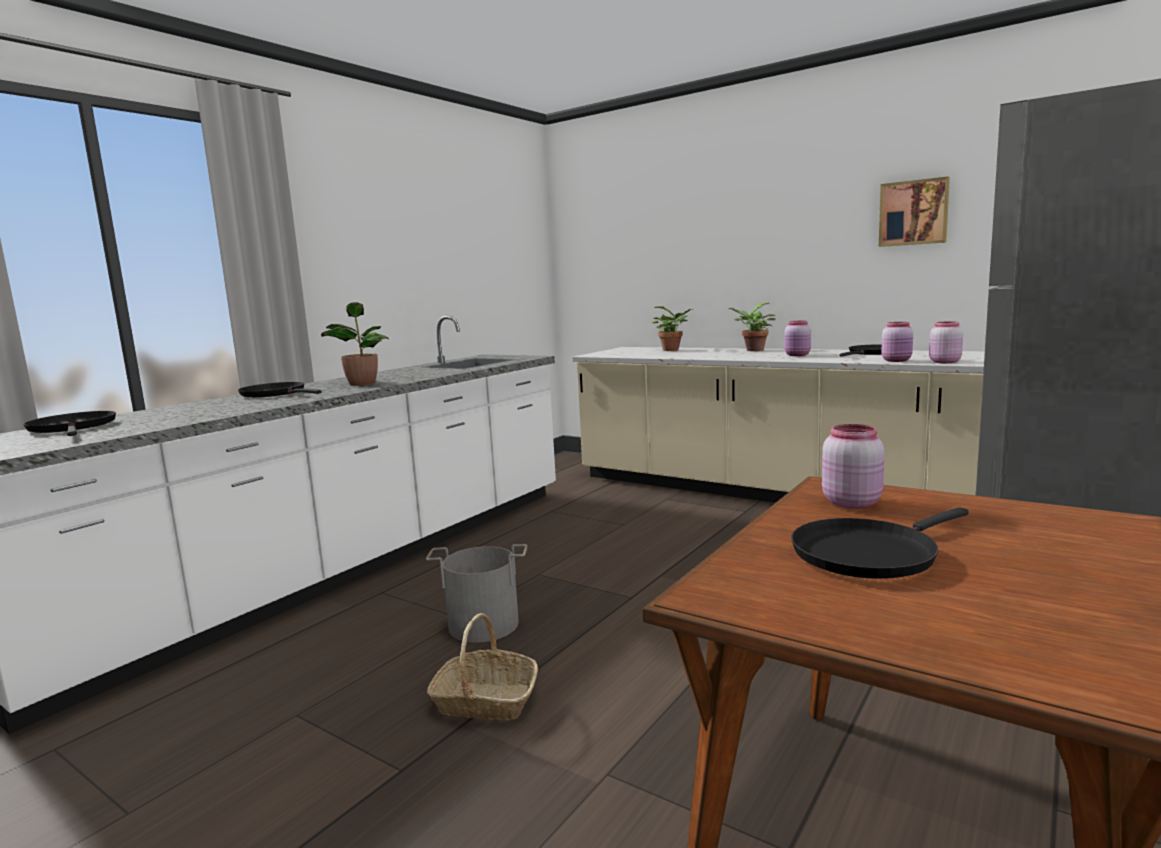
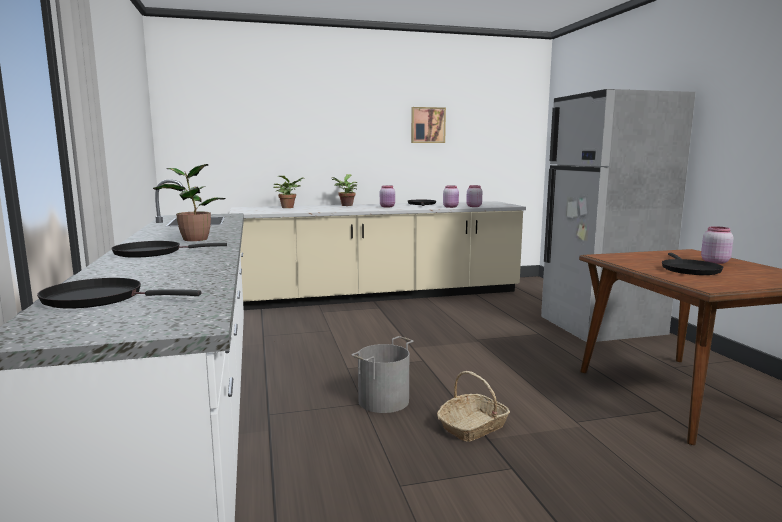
camera: 50 degrees left, 0 degrees up
(851, 502) = (628, 259): pink jar -> pink jar (714, 262)

